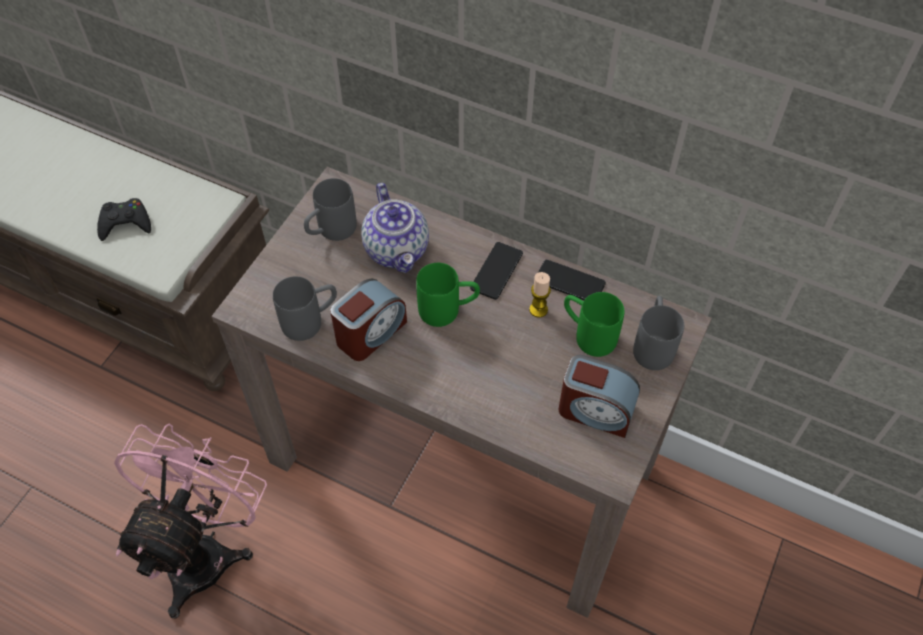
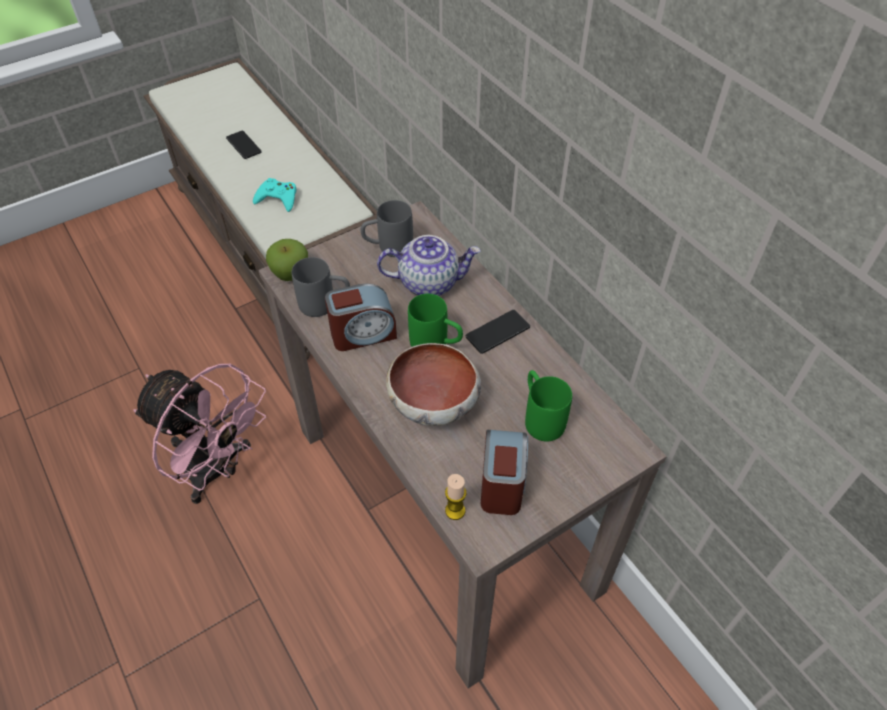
camera: 30 degrees right, 5 degrees down
(125, 223) = (278, 198): black game controller -> turquoise game controller
(206, 549) = (218, 470): pink fan -> pink fan turned 75 degrees clockwise
(250, 305) = (290, 274): none -> apple
(397, 250) = (429, 282): teapot -> teapot turned 105 degrees counterclockwise
(486, 366) = (435, 401): none -> bowl
(538, 309) = (511, 377): candle -> candle (455, 510)
(569, 282) = (554, 368): phone -> phone (243, 145)
(595, 411) = (502, 482): alarm clock -> alarm clock turned 135 degrees counterclockwise
(653, 344) = (594, 452): grey mug -> none

